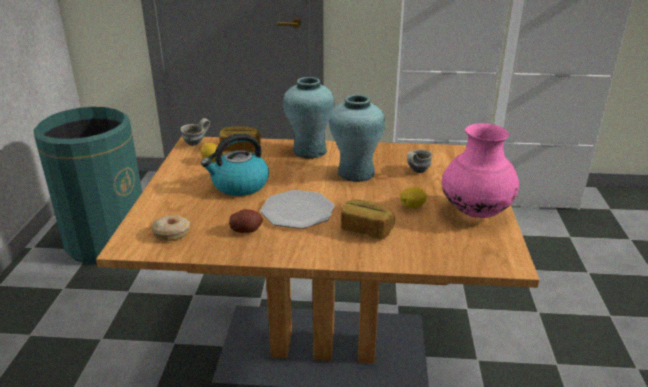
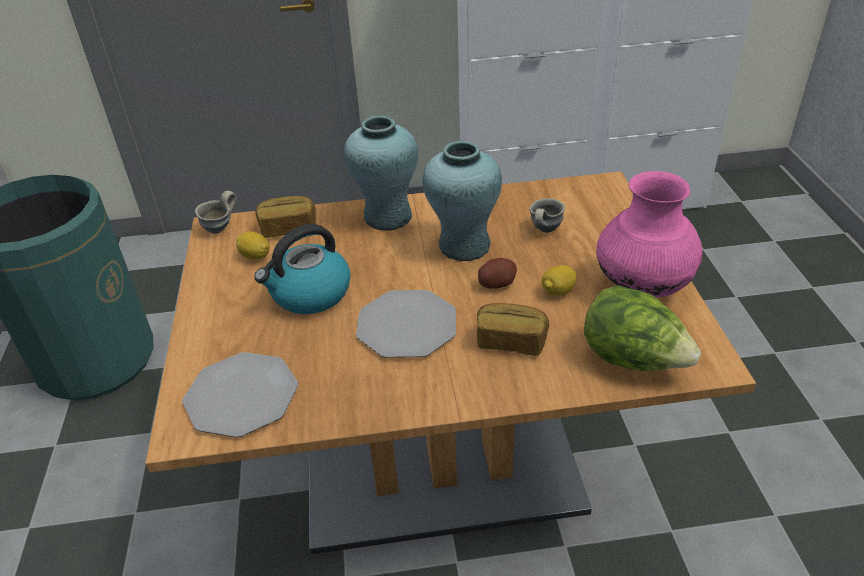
camera: 10 degrees left, 10 degrees up
(172, 233) = (242, 396): donut -> plate
(246, 230) = (346, 371): potato -> potato (497, 283)
(451, 252) = (633, 359): none -> lettuce

